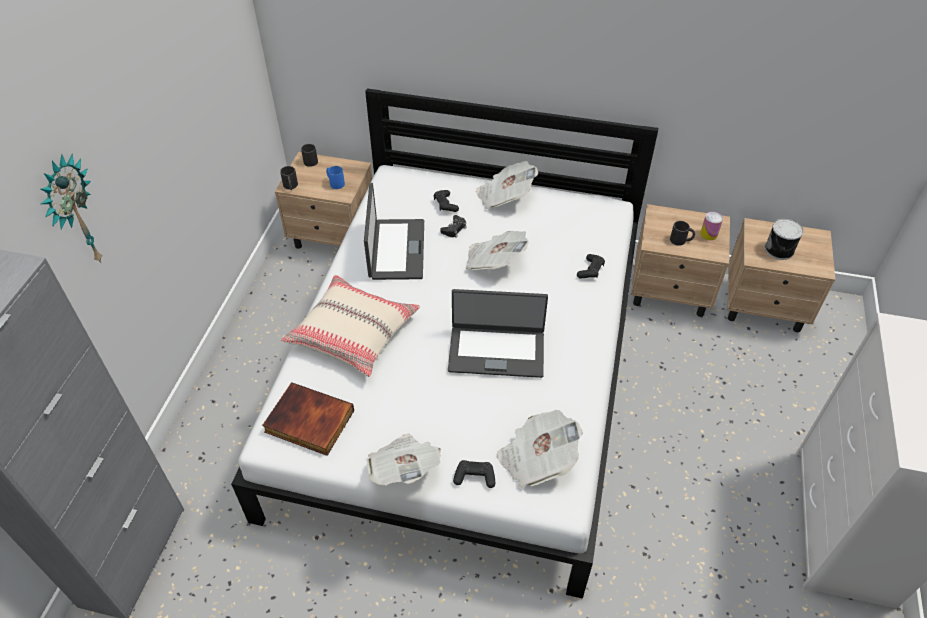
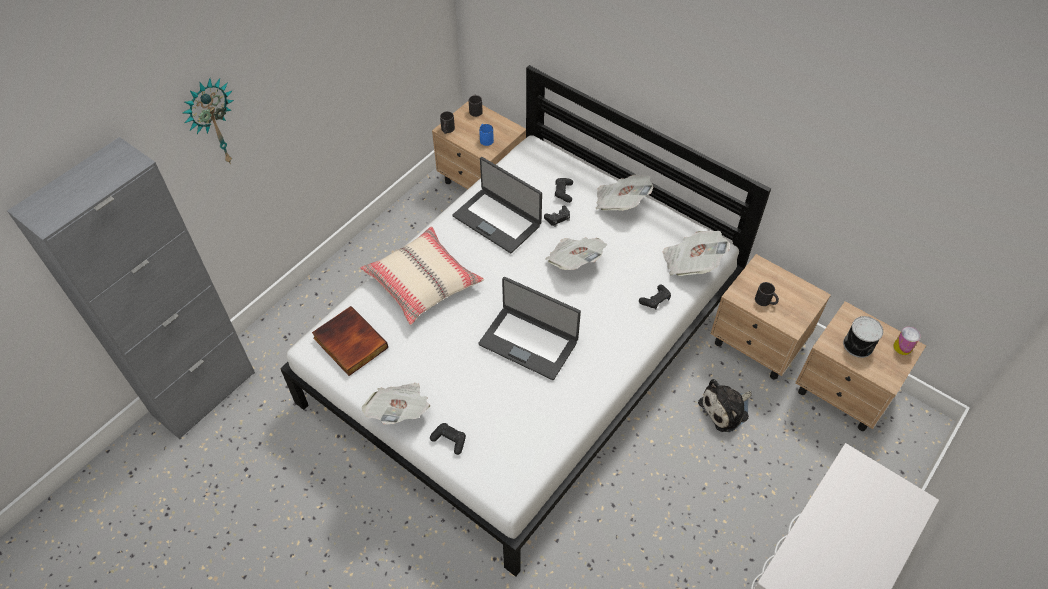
camera: 25 degrees right, 5 degrees up
(396, 249) = (497, 220): laptop -> laptop turned 105 degrees clockwise
(537, 459) = (507, 447): newspaper -> newspaper (691, 263)
(678, 358) = (726, 409): none -> plush toy
(708, 234) = (797, 305): can -> can (902, 347)

